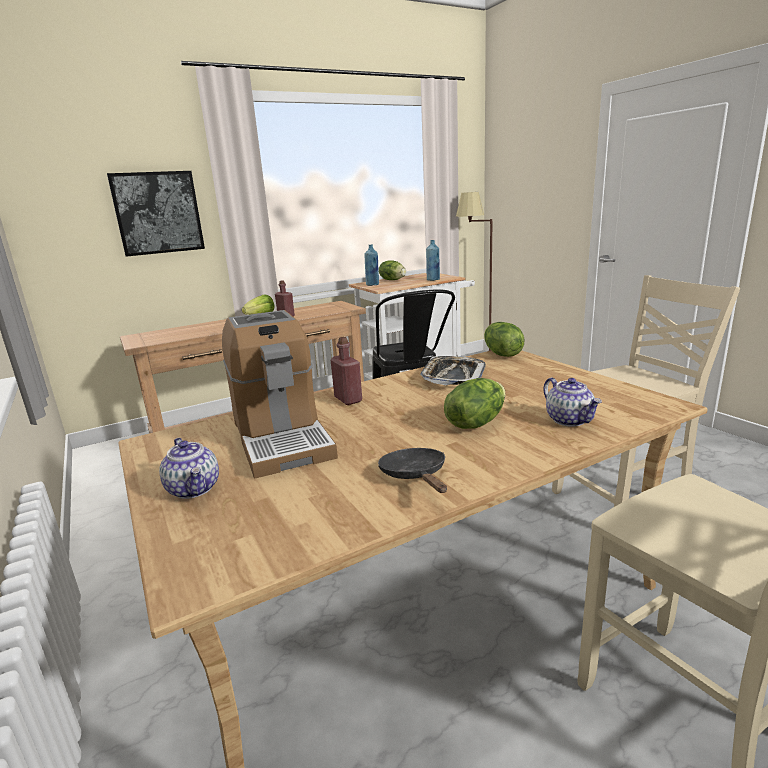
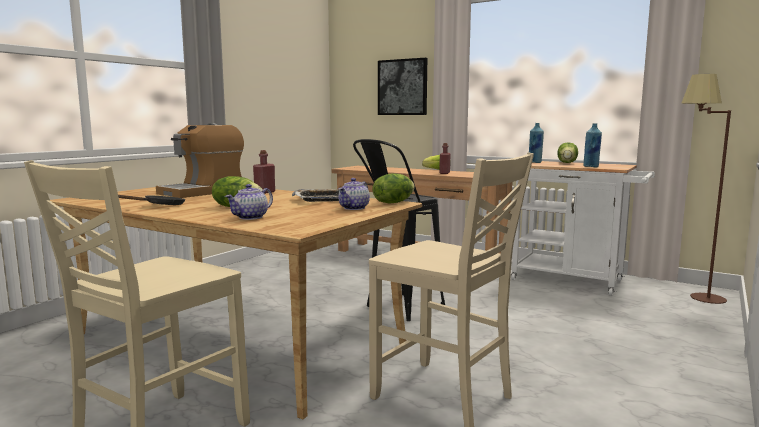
camera: 60 degrees right, 10 degrees down
(194, 489) = (146, 191): teapot -> teapot (354, 208)

